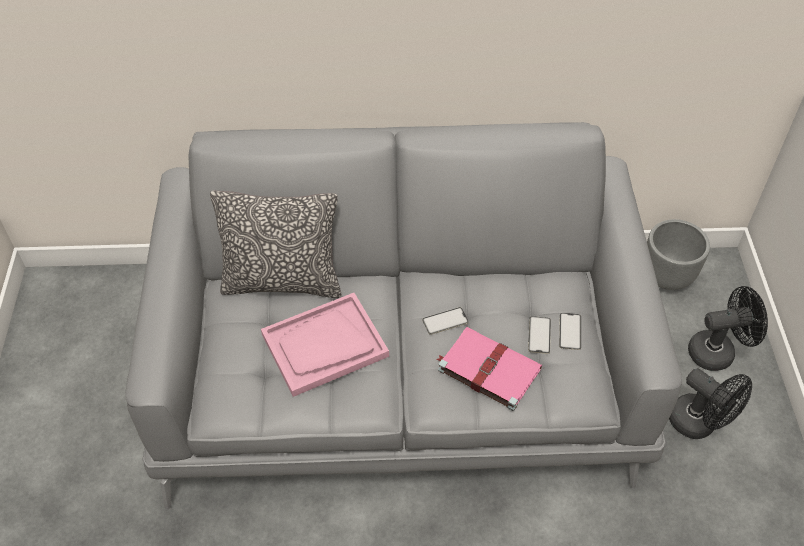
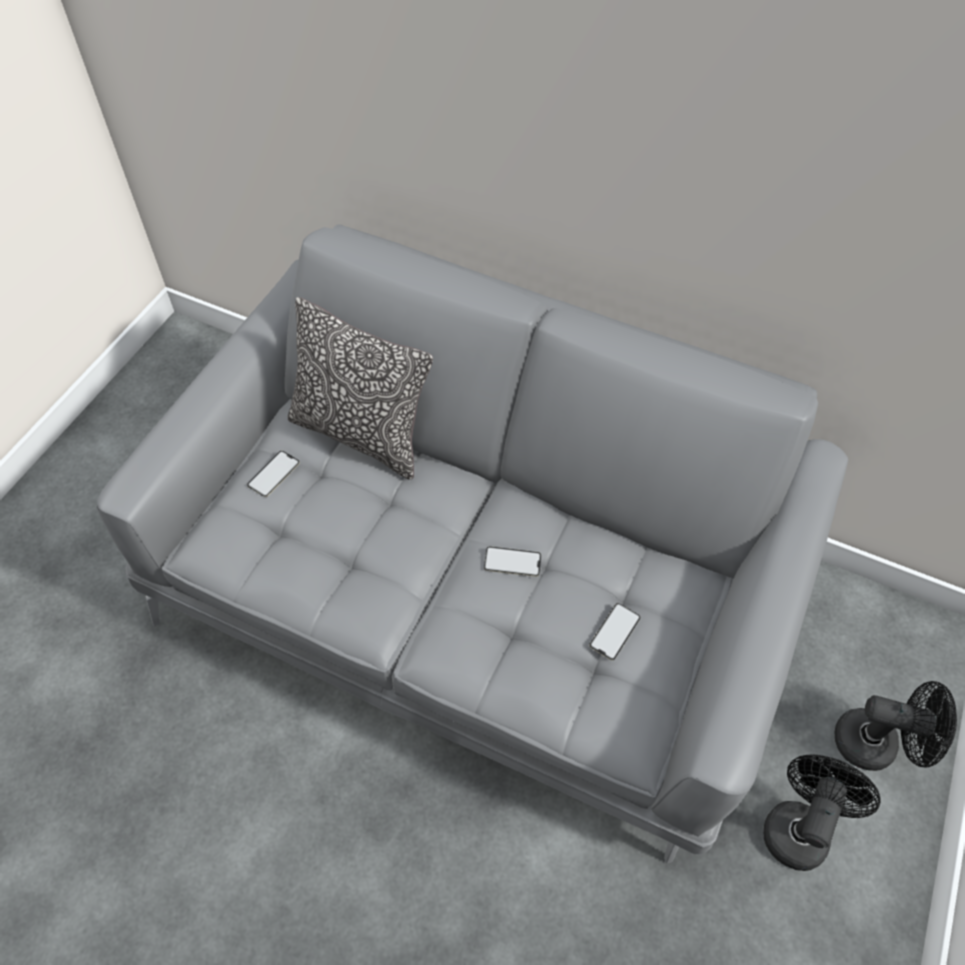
camera: 25 degrees right, 5 degrees up
(324, 346) = (359, 529): pink tray -> none
(487, 369) = (526, 644): pink book -> none
(570, 331) = (656, 644): phone -> phone (274, 474)
(667, 277) = (861, 618): grey planter -> none
(699, 424) = (798, 825): black fan -> black fan turned 135 degrees counterclockwise

